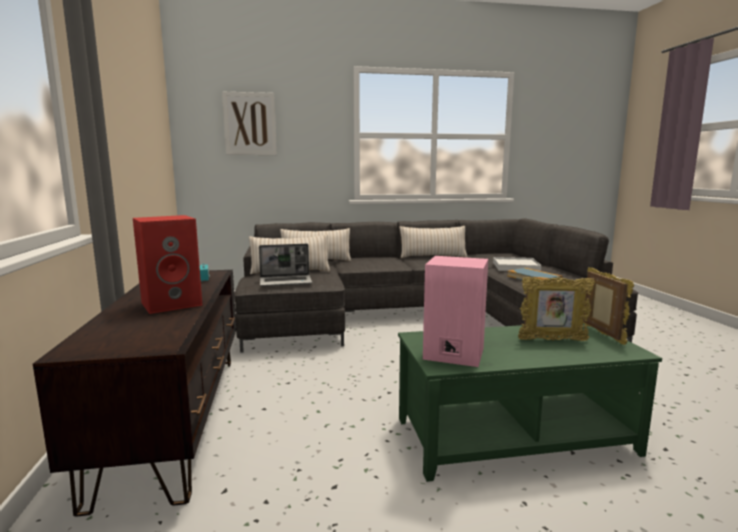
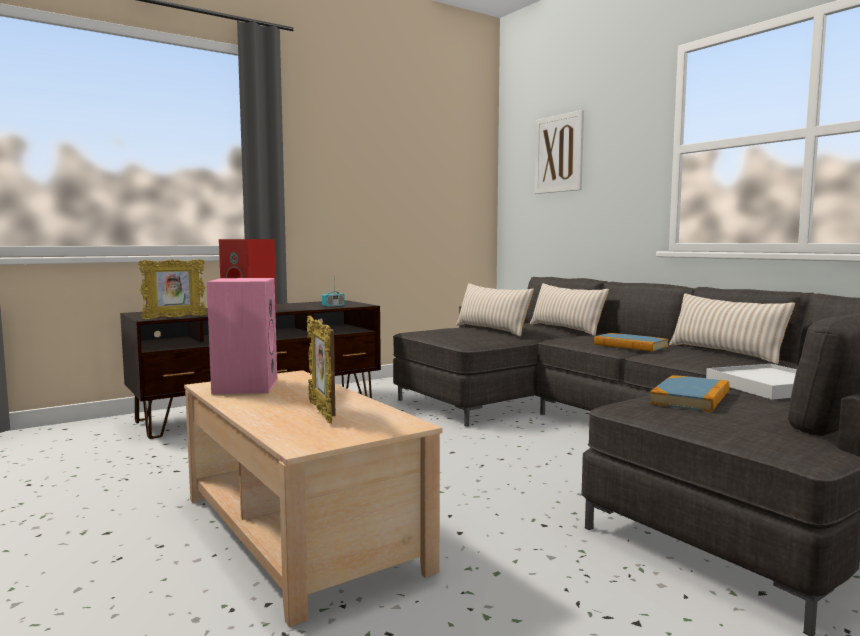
camera: 65 degrees right, 5 degrees down
(286, 282) = (443, 333): laptop -> none
(394, 262) = (630, 345): none -> book
(513, 435) = (302, 532): green coffee table -> beige coffee table
(601, 334) = (373, 432): picture frame -> picture frame (174, 317)

